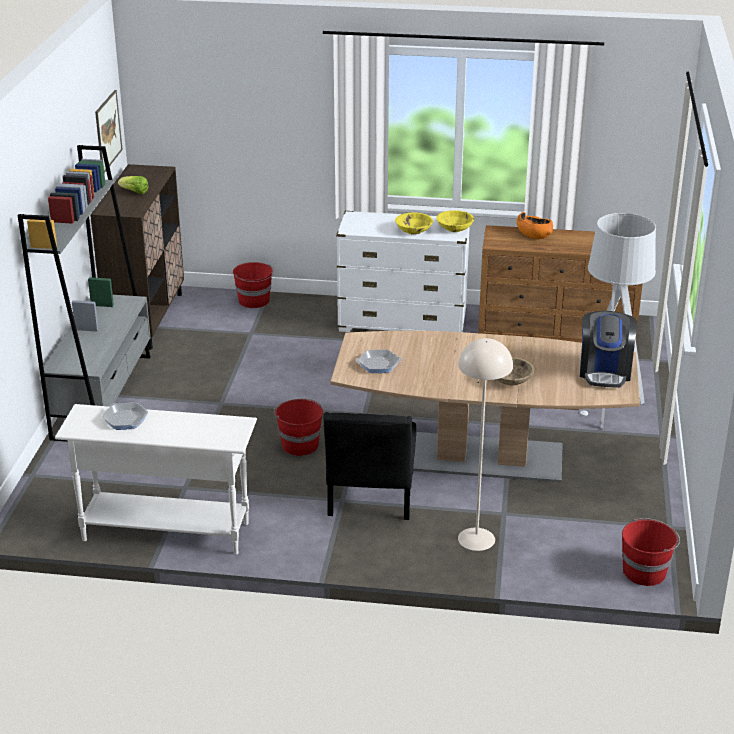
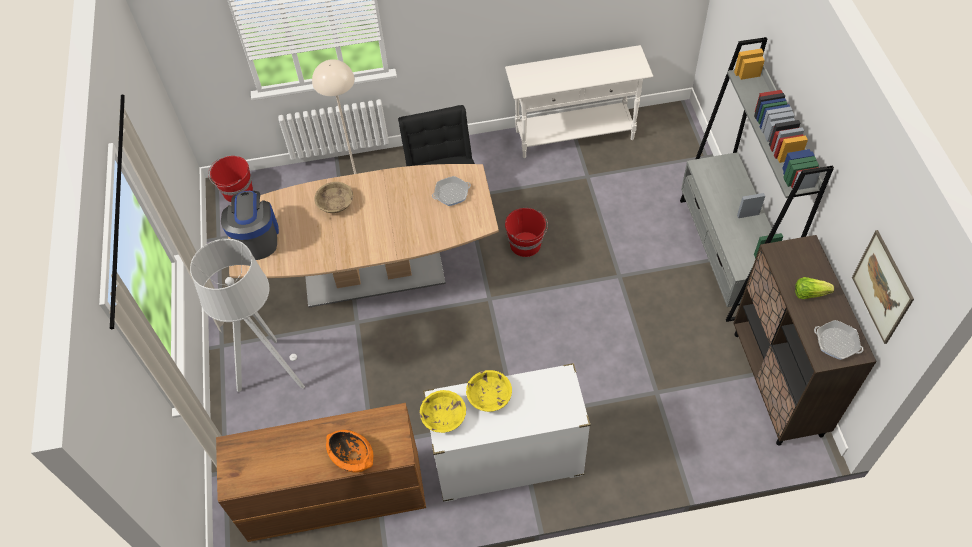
camera: 165 degrees right, 25 degrees up
(125, 420) = (604, 70): frying pan -> frying pan (836, 342)
(254, 301) = (689, 457): red bucket -> none

